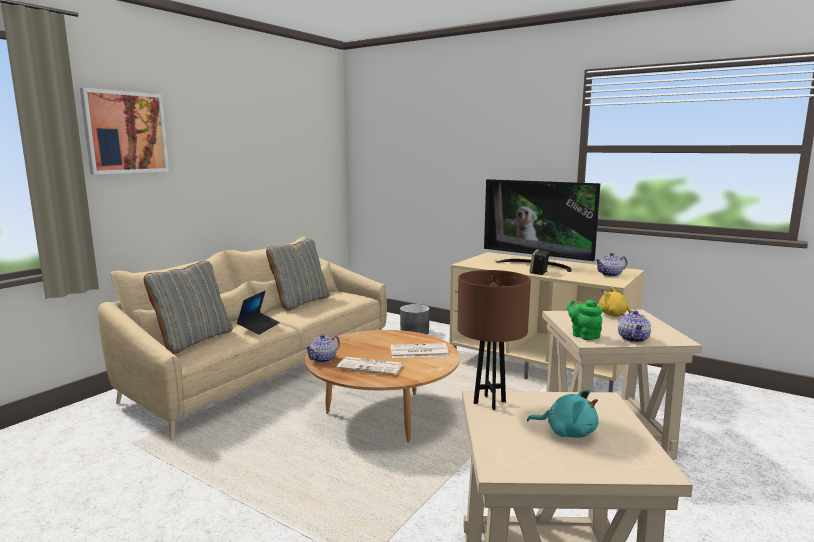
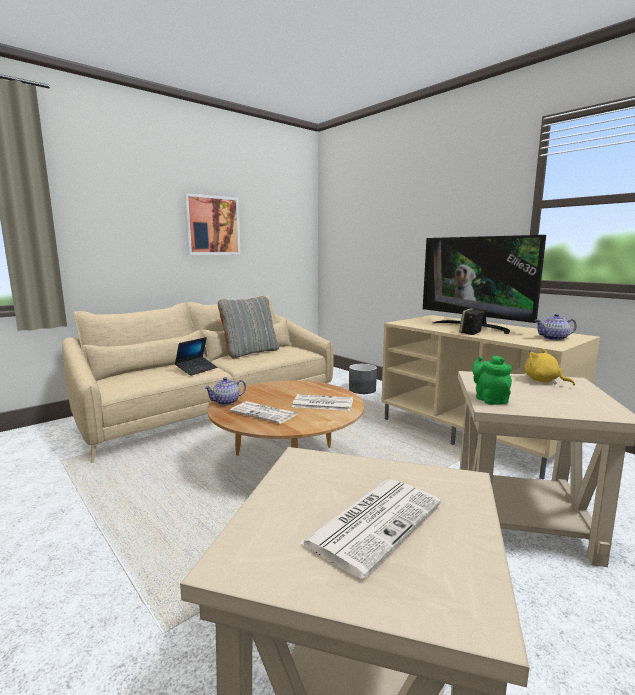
camera: 15 degrees right, 0 degrees up
(125, 132) = (99, 194): picture -> picture (212, 225)
(193, 340) = (133, 376): grey pillow -> none
(489, 402) = (306, 465): brown table lamp -> none
(567, 432) = (374, 522): turquoise plush toy -> newspaper
(633, 339) = (553, 408): teapot -> none

